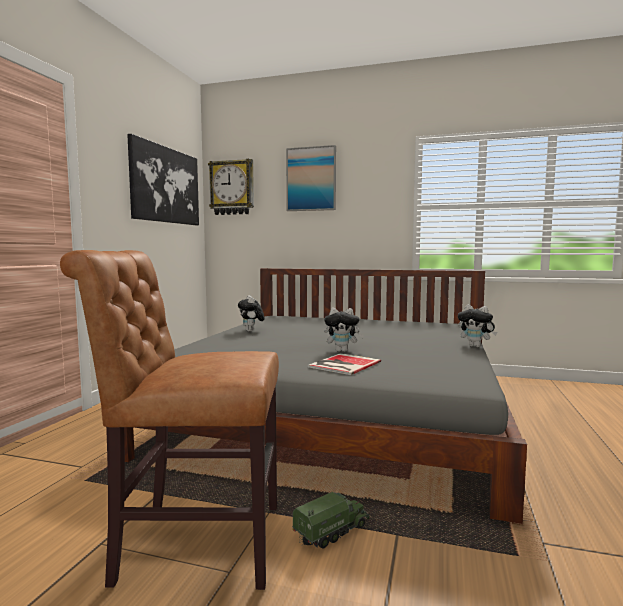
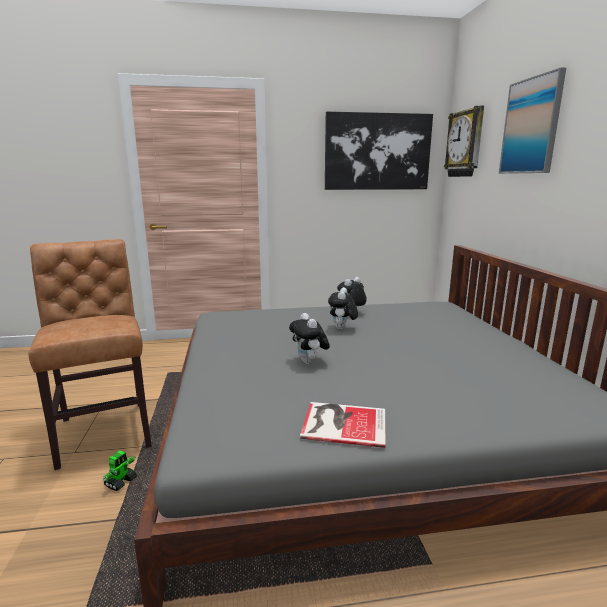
camera: 65 degrees right, 10 degrees up
(332, 531) = (121, 482): toy truck -> toy robot
(343, 364) = (244, 371): book -> book (342, 423)
(476, 346) = (439, 442): plush toy -> plush toy (342, 328)

